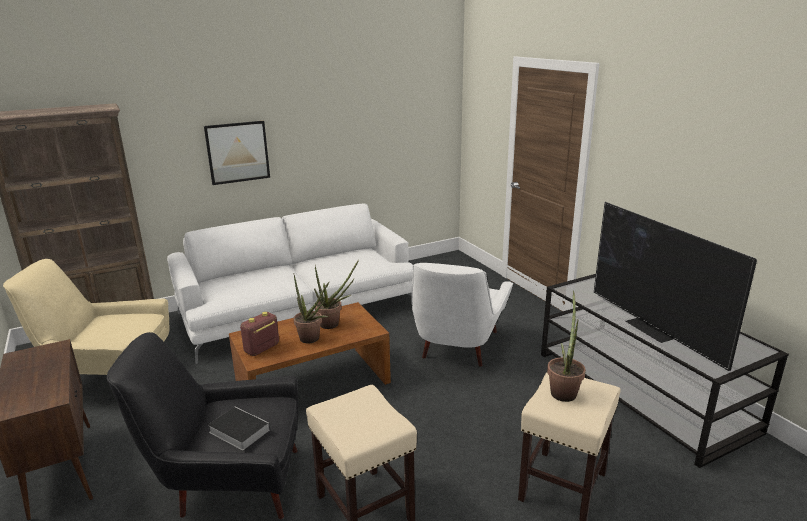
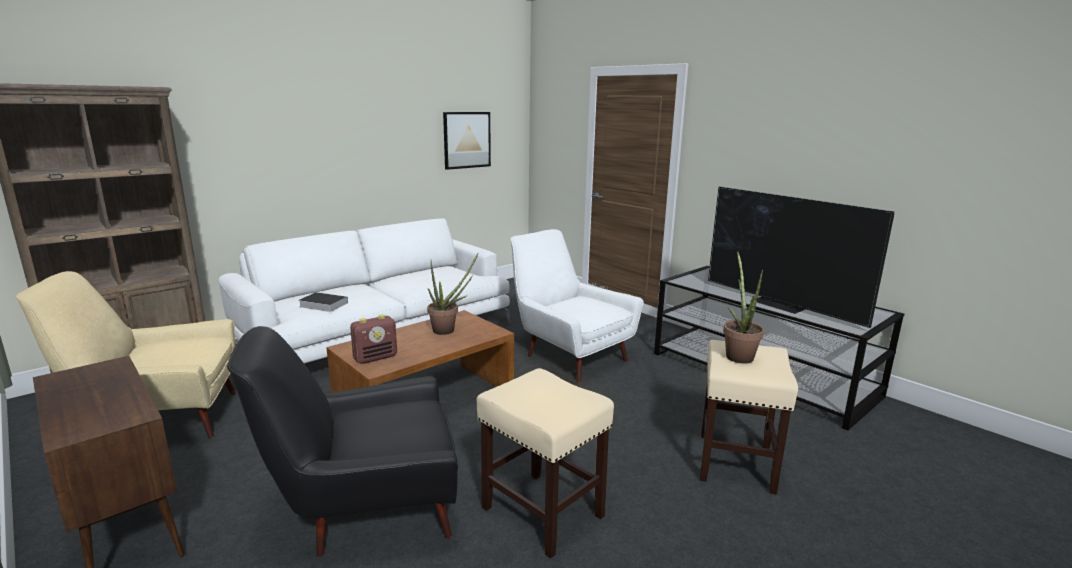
camera: 15 degrees left, 5 degrees down
(237, 152) = (303, 157): picture -> picture (467, 140)
(237, 430) = (388, 435): book -> book (322, 305)
(261, 349) = (376, 358): radio -> radio turned 150 degrees counterclockwise
(312, 340) = (432, 345): potted plant -> none
(456, 348) = (568, 355): white armchair -> white armchair turned 135 degrees clockwise

